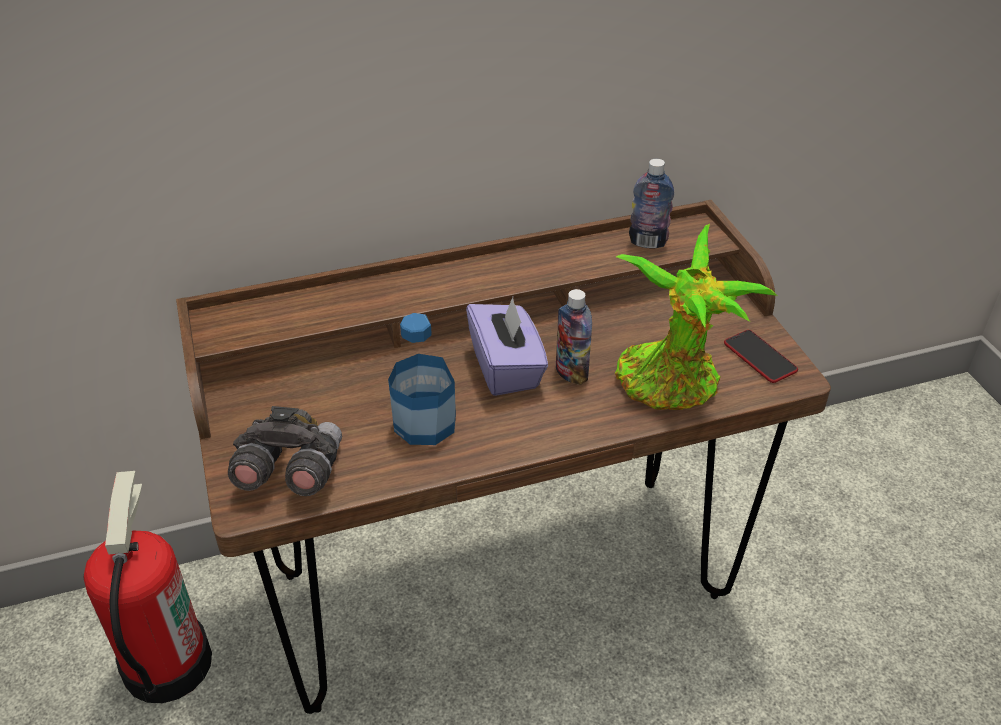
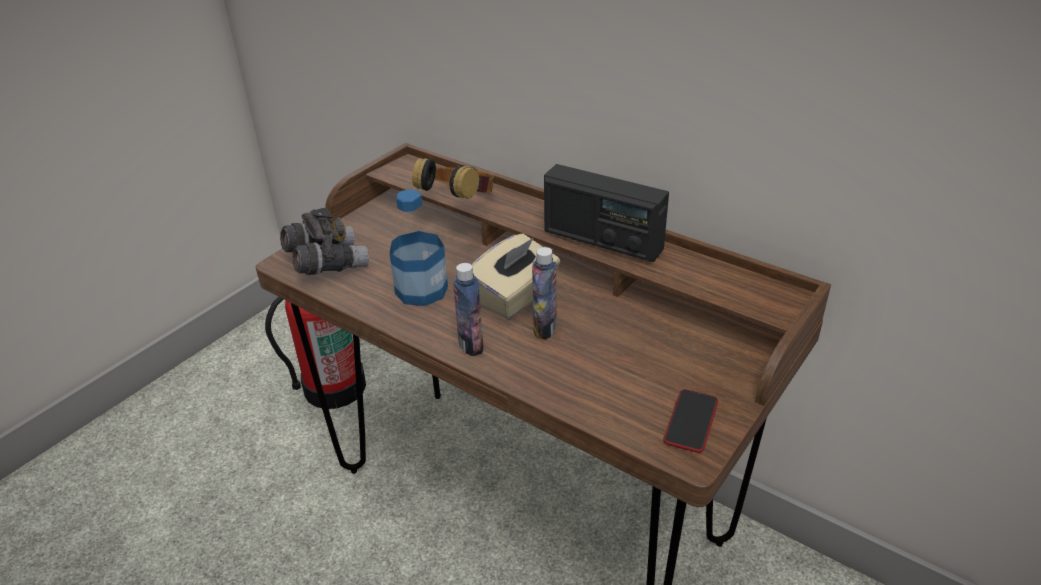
camera: 55 degrees right, 5 degrees down
(352, 320) = (459, 204): none -> headphones
(506, 368) = (515, 297): purple tissue box -> beige tissue box
(524, 269) = (602, 240): none -> radio
(647, 242) = (721, 280): bottle -> bottle (471, 345)
(672, 385) = (591, 385): potted plant -> none

